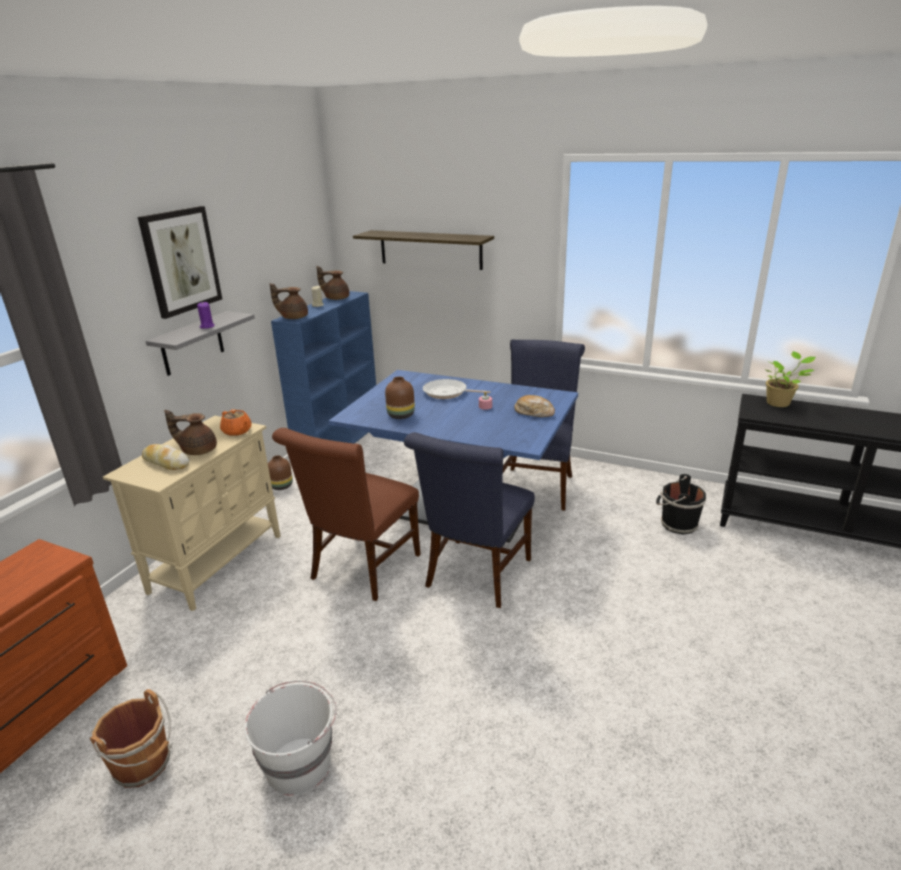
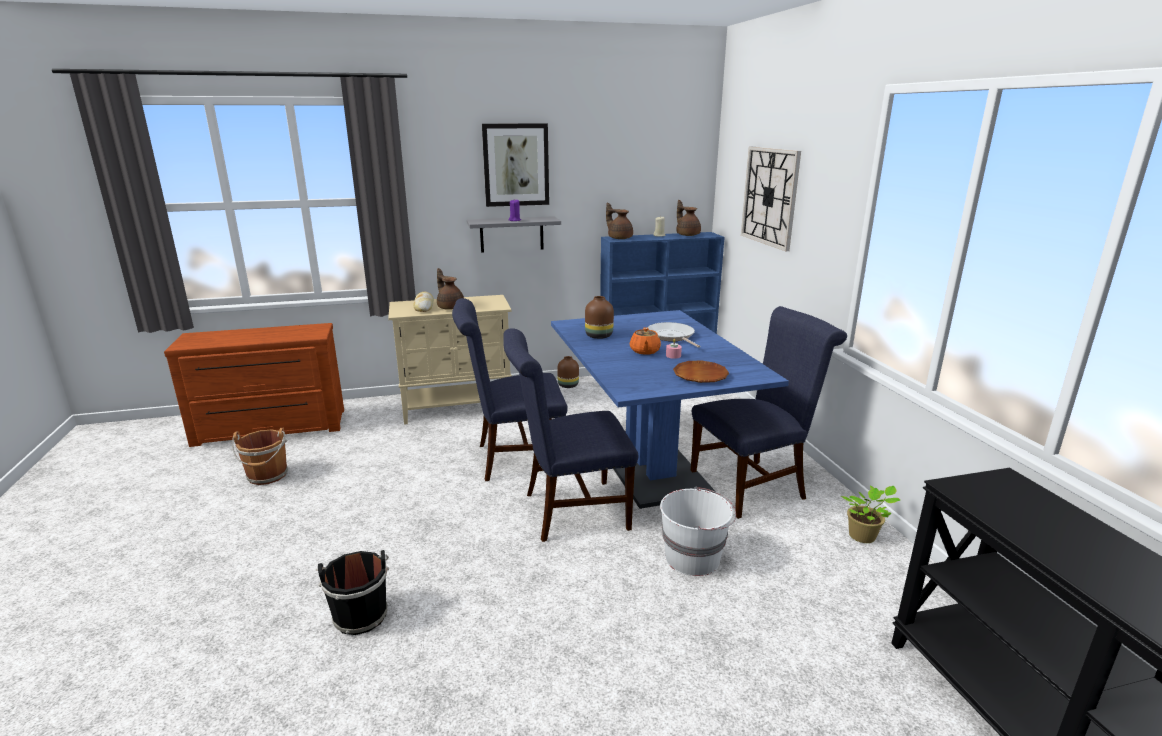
camera: 50 degrees right, 5 degrees down
(237, 431) = (490, 306): orange teapot -> orange teapot (644, 351)
(300, 764) = (300, 527): white bucket -> white bucket (693, 558)
(361, 570) = (513, 459): brown chair -> blue chair
(430, 249) = (770, 196): shelf -> wall clock
(534, 412) = (700, 375): bread -> brown plate
(677, 524) = (836, 605): black bucket -> black bucket (360, 614)
(779, 403) = (1040, 500): potted plant -> potted plant (864, 537)

